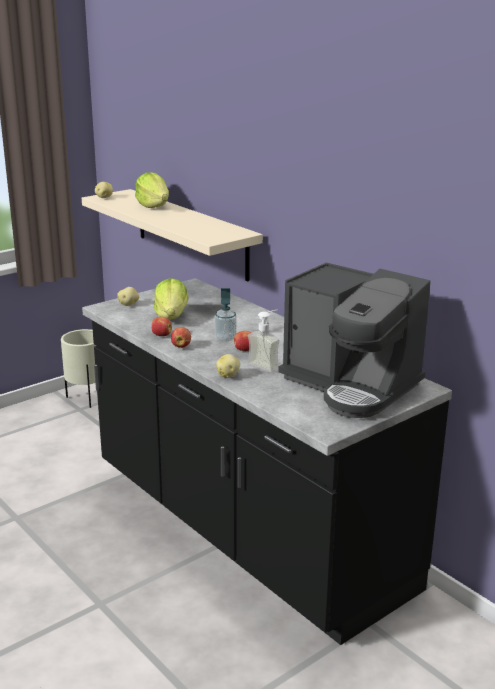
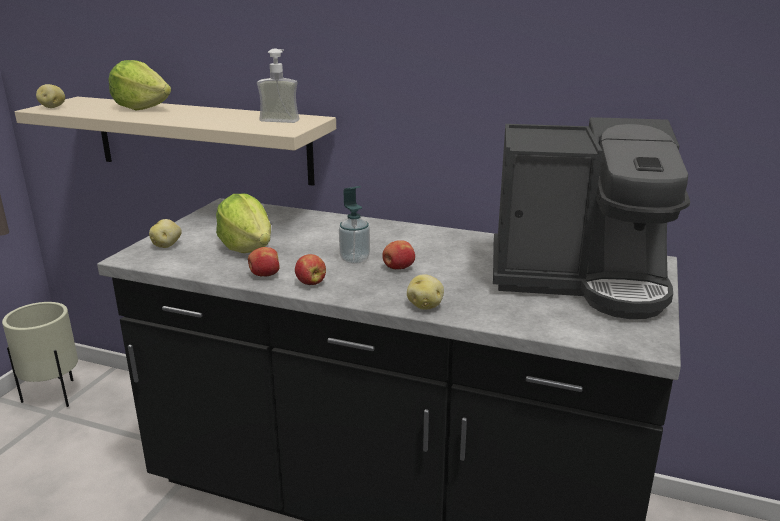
camera: 30 degrees left, 0 degrees up
(267, 364) = (451, 278): soap dispenser -> soap dispenser (282, 119)

